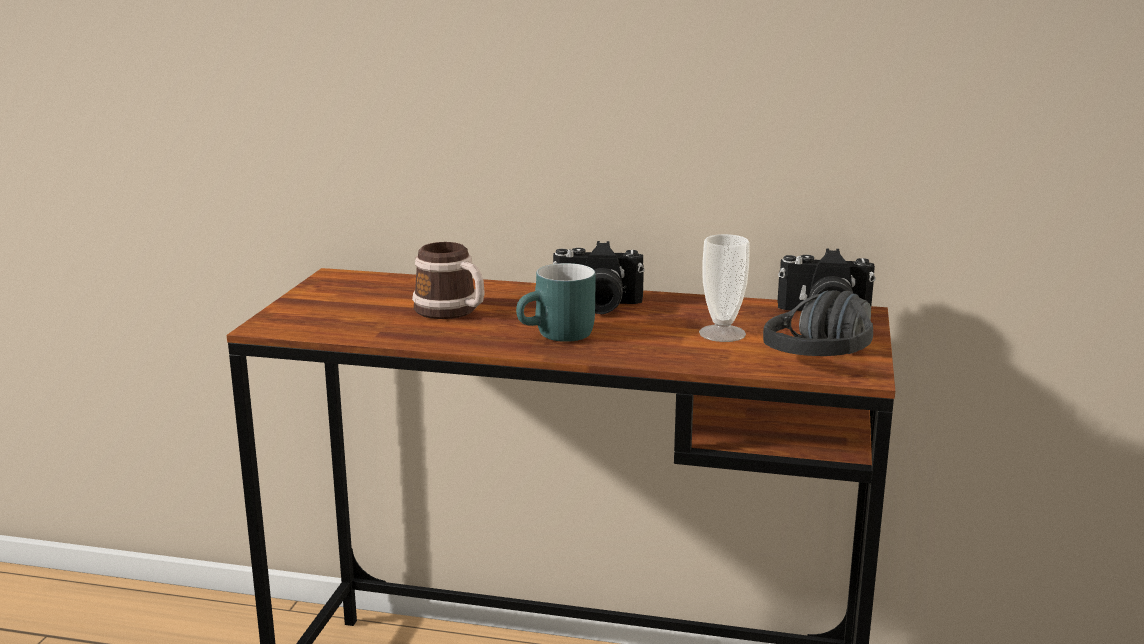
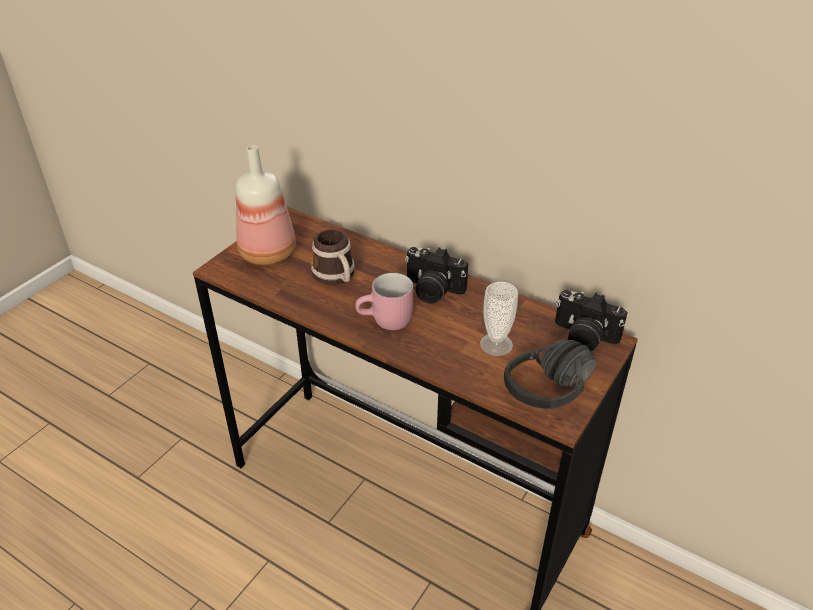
camera: 20 degrees right, 20 degrees up
(334, 305) = (269, 252): none -> bottle
(559, 336) = (386, 322): turquoise mug -> pink mug

